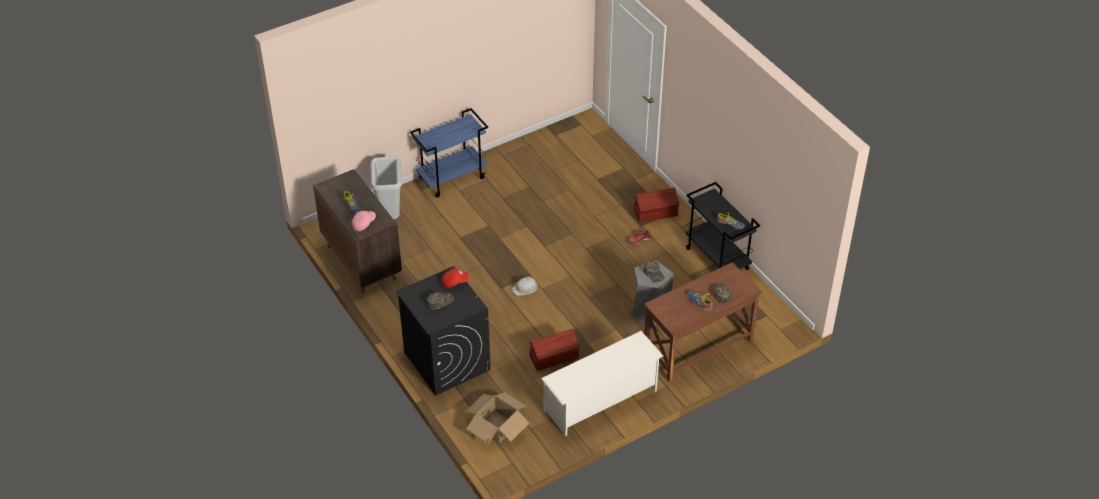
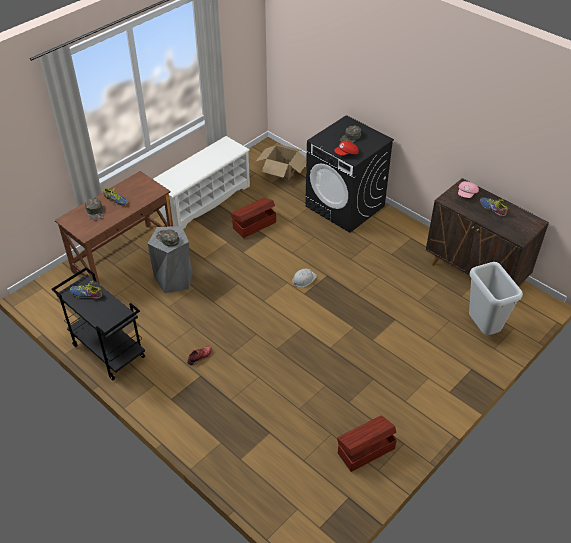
camera: 165 degrees right, 0 degrees up
(452, 177) = (446, 394): blue cart -> none
(656, 213) = (185, 396): brown storage box -> brown storage box (365, 450)

